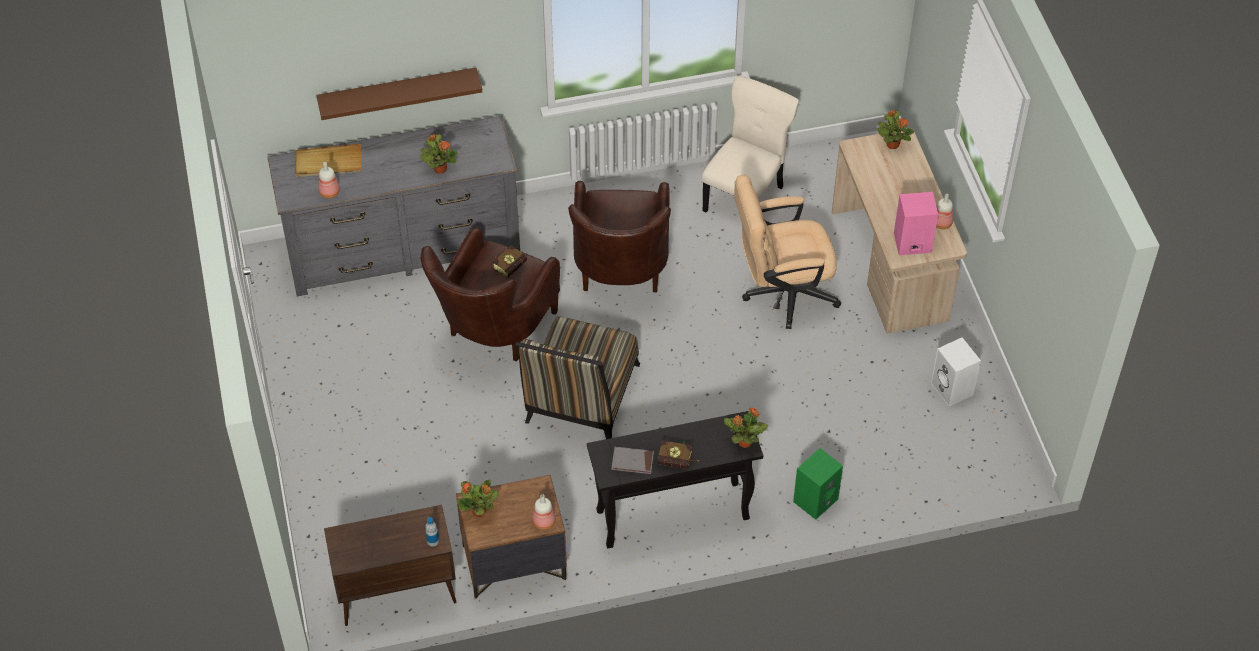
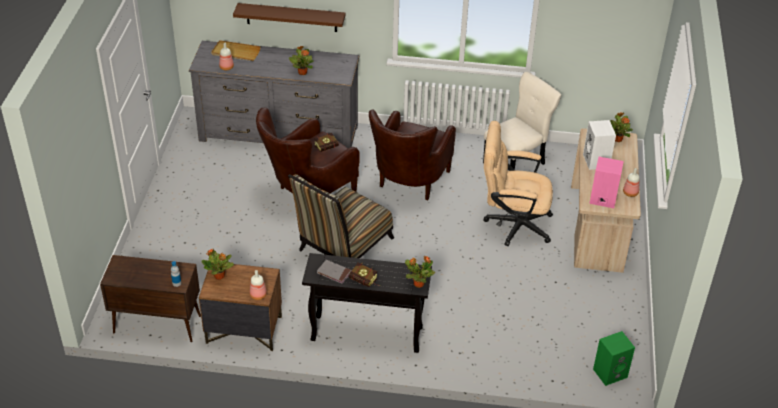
camera: 20 degrees right, 10 degrees down
(815, 499) = (472, 355): green speaker -> green speaker (610, 372)
(953, 389) = (606, 316): white speaker -> white speaker (597, 161)

